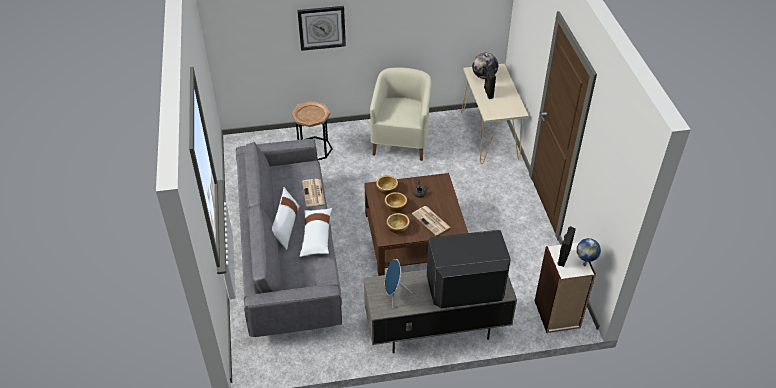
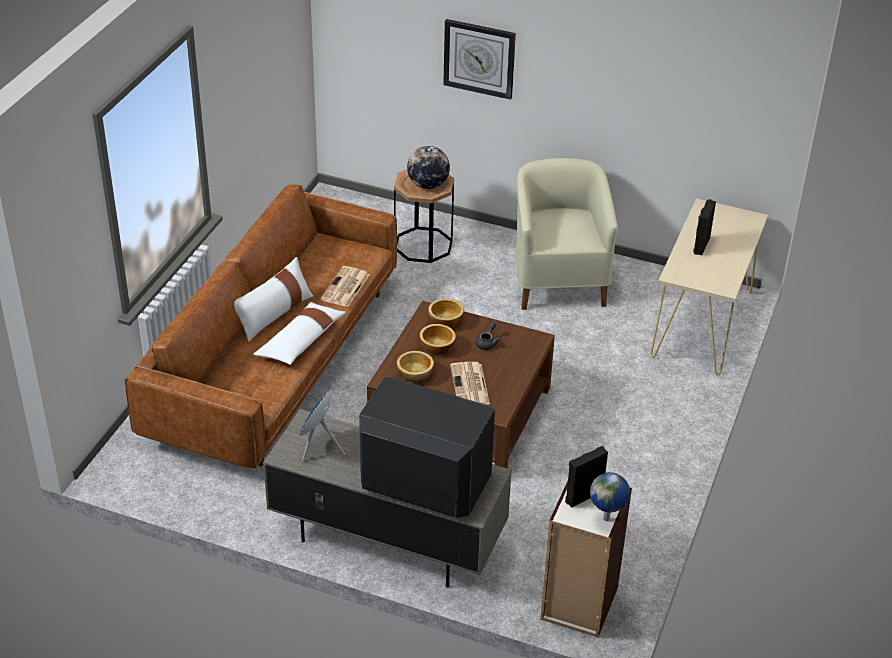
camera: 30 degrees right, 5 degrees down
(289, 253) = (276, 361): grey sofa -> brown sofa
(401, 141) = (558, 281): beige armchair -> beige armchair turned 45 degrees counterclockwise
(484, 76) = (717, 221): globe -> globe (428, 185)

